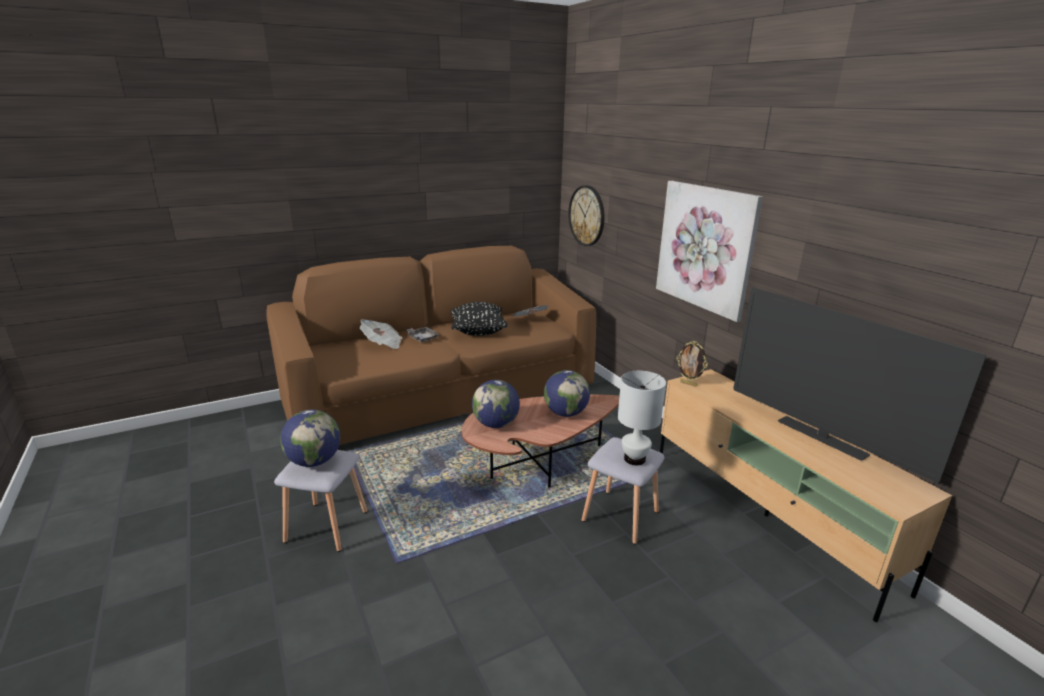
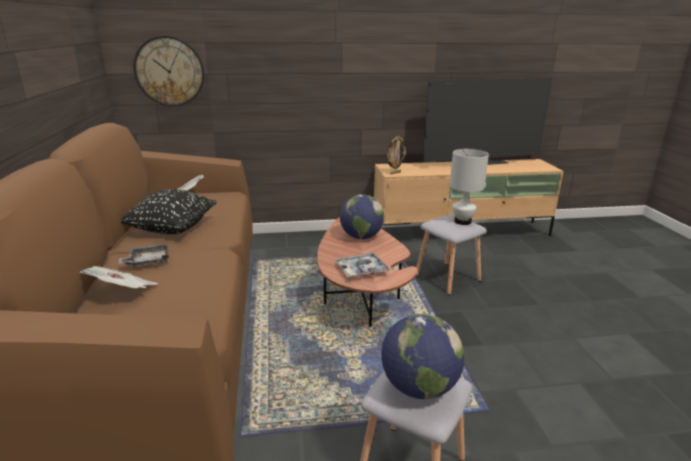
camera: 70 degrees left, 0 degrees up
(496, 424) = (361, 270): globe -> tray
(705, 247) = (350, 67): picture -> none

